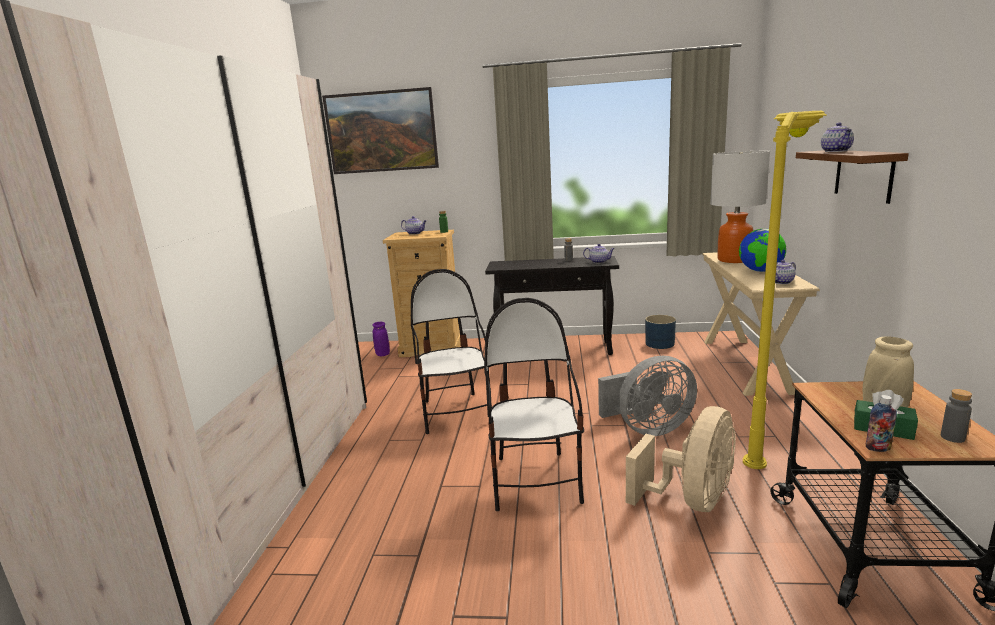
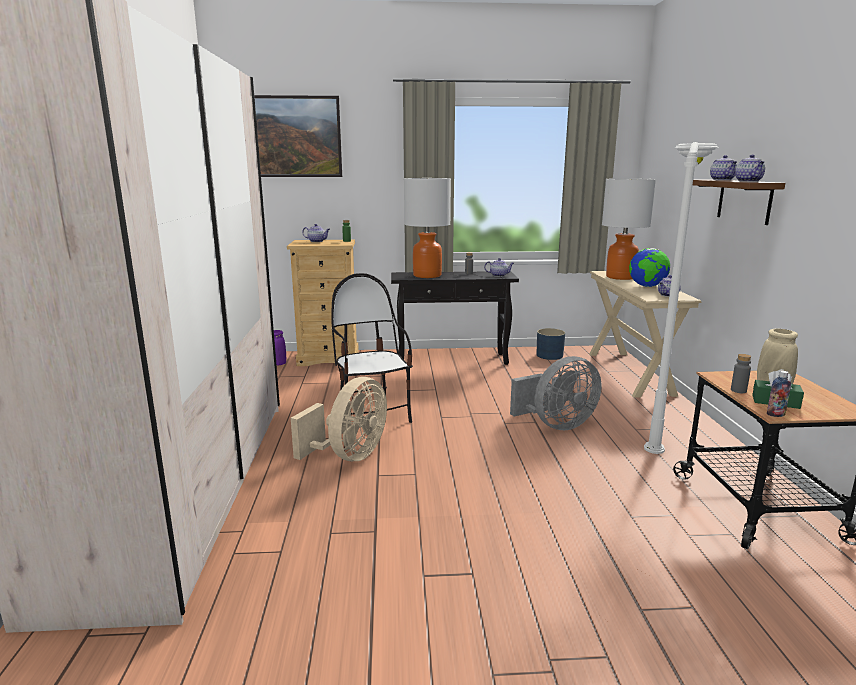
camera: 10 degrees left, 0 degrees up
(524, 264) = (427, 275): none -> table lamp
(535, 481) = (466, 469): chair -> none
(691, 500) = (608, 479): beige fan -> beige fan (349, 455)
(767, 432) = (659, 425): yellow floor lamp -> white floor lamp
(864, 153) = (749, 181): none -> teapot
(952, 437) = (827, 407): grey bottle -> grey bottle (738, 390)

